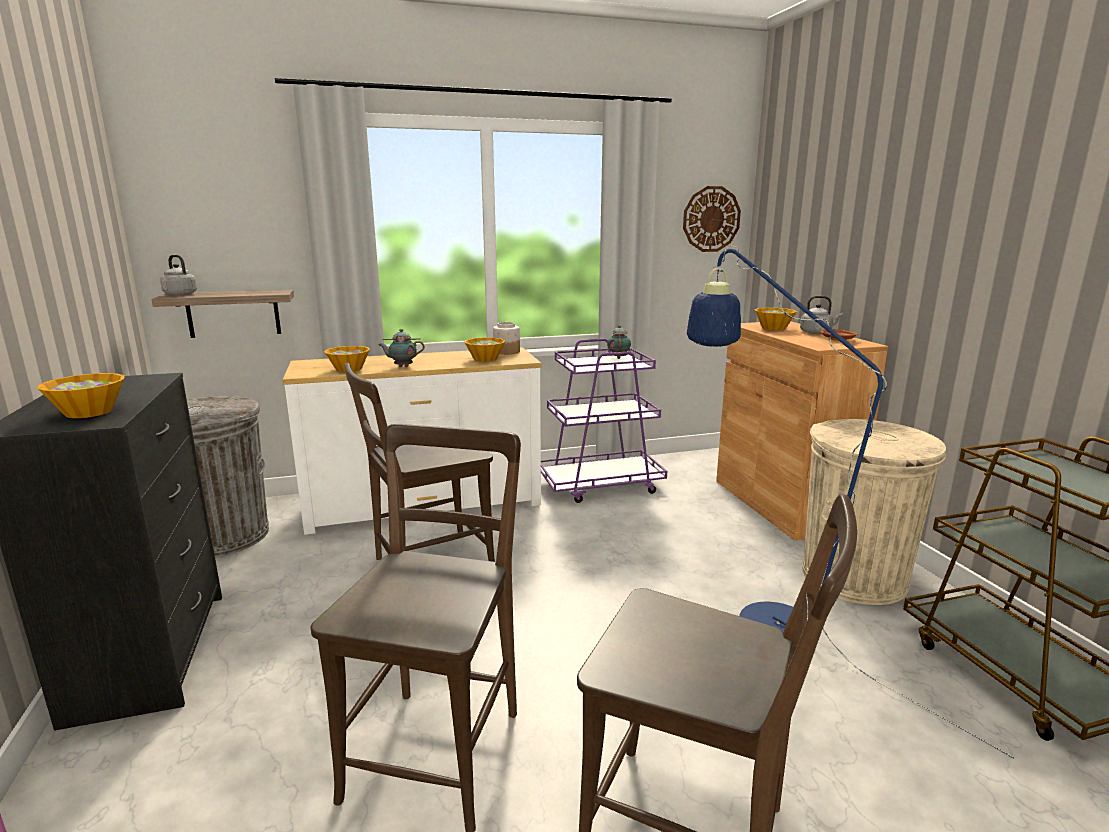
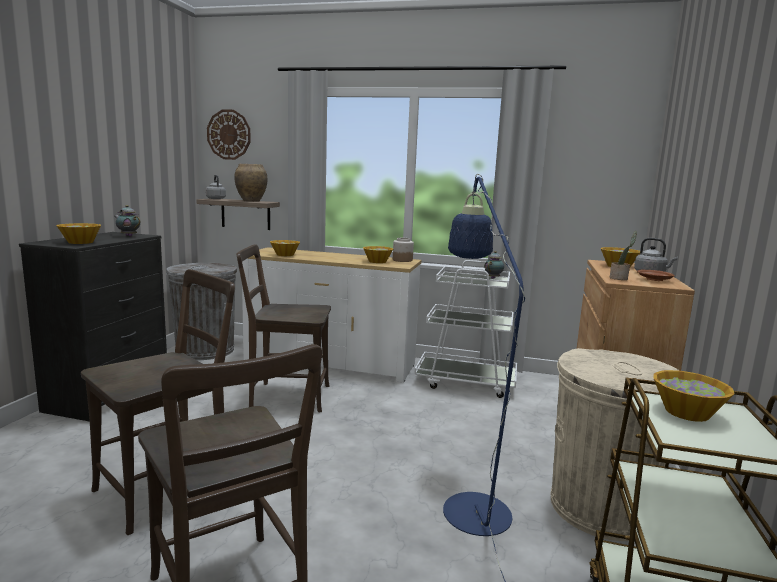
camera: 30 degrees right, 5 degrees down
(251, 292) = (251, 201): none -> brown vase
(402, 366) = (317, 258): teapot -> teapot (128, 236)
(601, 485) = (466, 382): purple cart -> white cart
(711, 219) = (609, 169): wall clock -> wall clock (229, 134)
(814, 343) = (620, 278): none -> potted plant
(1032, 468) = (687, 412): none -> bowl

